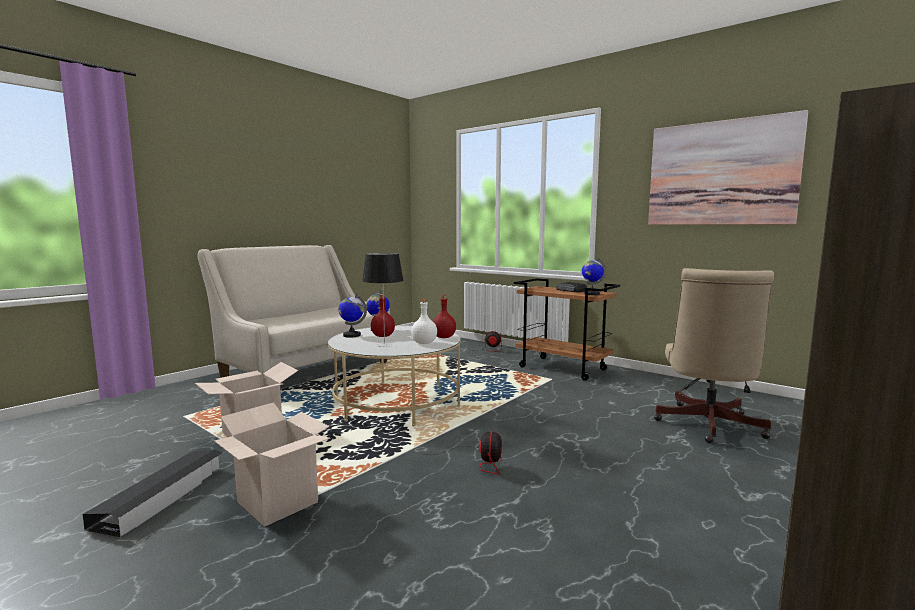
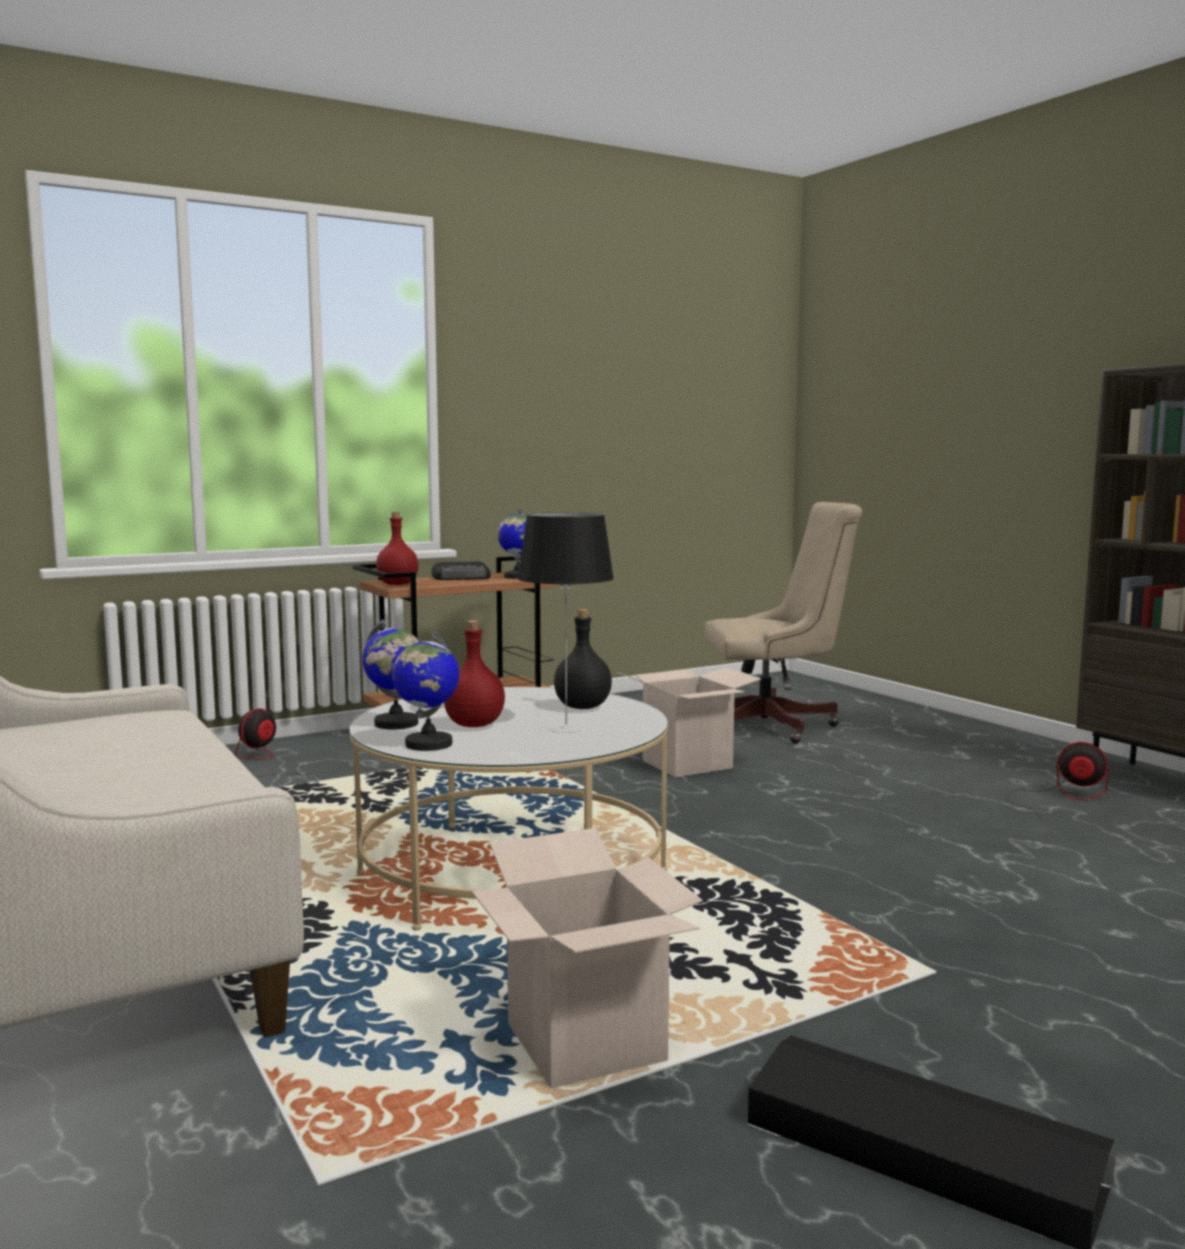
camera: 70 degrees left, 0 degrees up
(277, 502) = (960, 1010): cardboard box -> cardboard box (687, 764)
(424, 343) = (583, 707): white bottle -> black bottle
(444, 337) = (544, 694): red bottle -> red bottle (397, 584)
(479, 461) = (838, 847): fan -> fan (1061, 797)
(707, 426) = (775, 726): beige office chair -> beige office chair turned 45 degrees counterclockwise
(720, 173) = (620, 369): picture -> none

